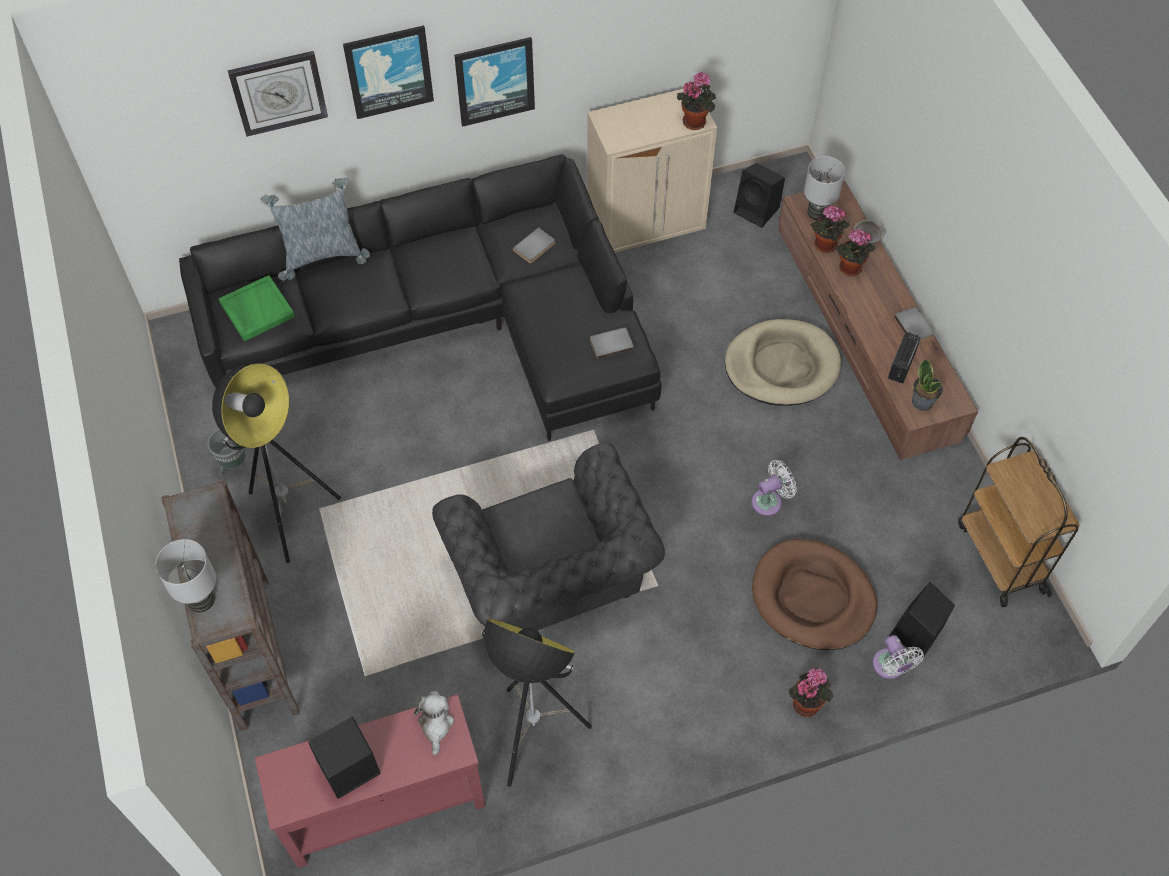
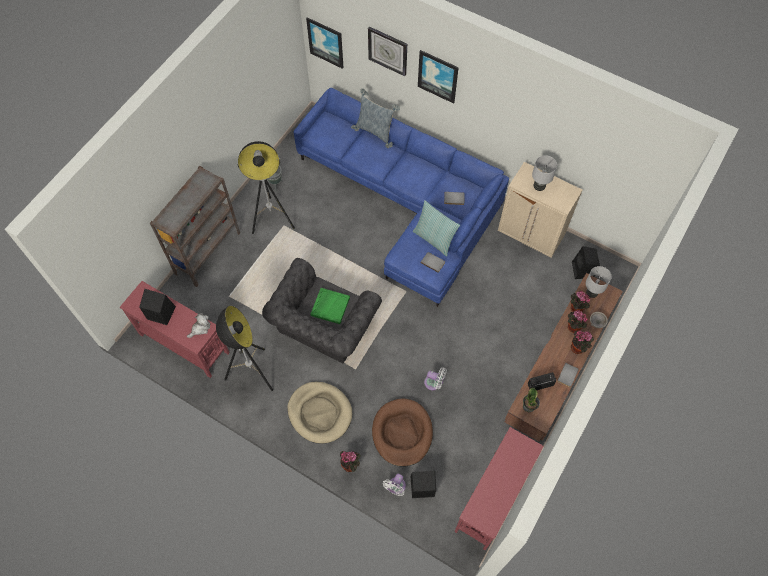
camera: 50 degrees right, 5 degrees up
(200, 599) = (169, 211): grey table lamp -> grey table lamp (539, 185)
(256, 310) = (331, 131): green tray -> green tray (330, 306)
(447, 324) = (406, 201): black sofa -> blue sofa
(495, 80) = (485, 115): picture -> picture (326, 42)
(574, 315) = (434, 239): none -> pillow
(695, 121) = (562, 204): potted plant -> potted plant (578, 348)
(781, 366) = (507, 339): beige dog bed -> beige dog bed (320, 413)
(1000, 556) = (492, 498): brown cart -> red console table

